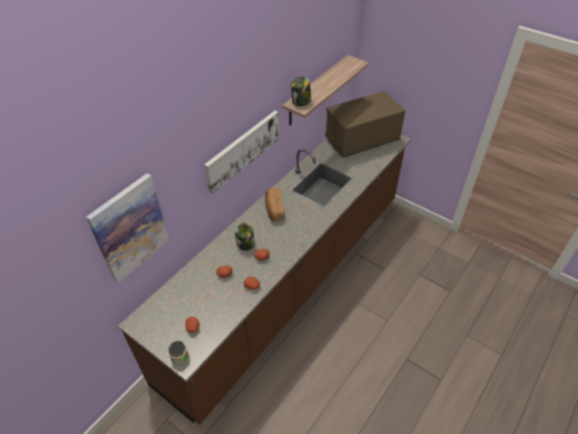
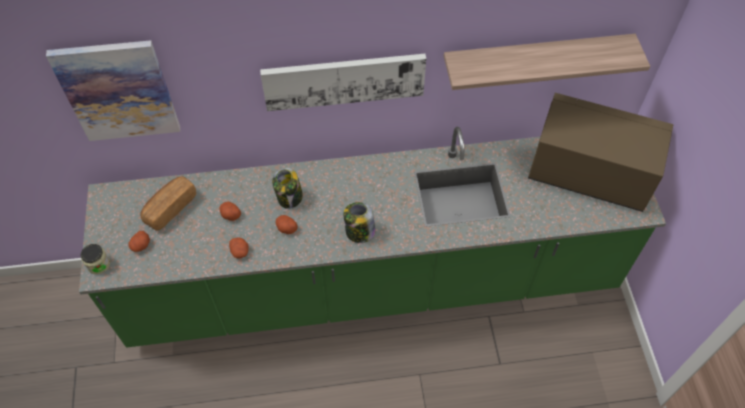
camera: 45 degrees right, 10 degrees up
(274, 209) = (367, 181): bread -> bread (170, 208)
(289, 283) = (372, 283): brown counter -> green counter
(301, 102) = (472, 64): jar -> jar (359, 232)

